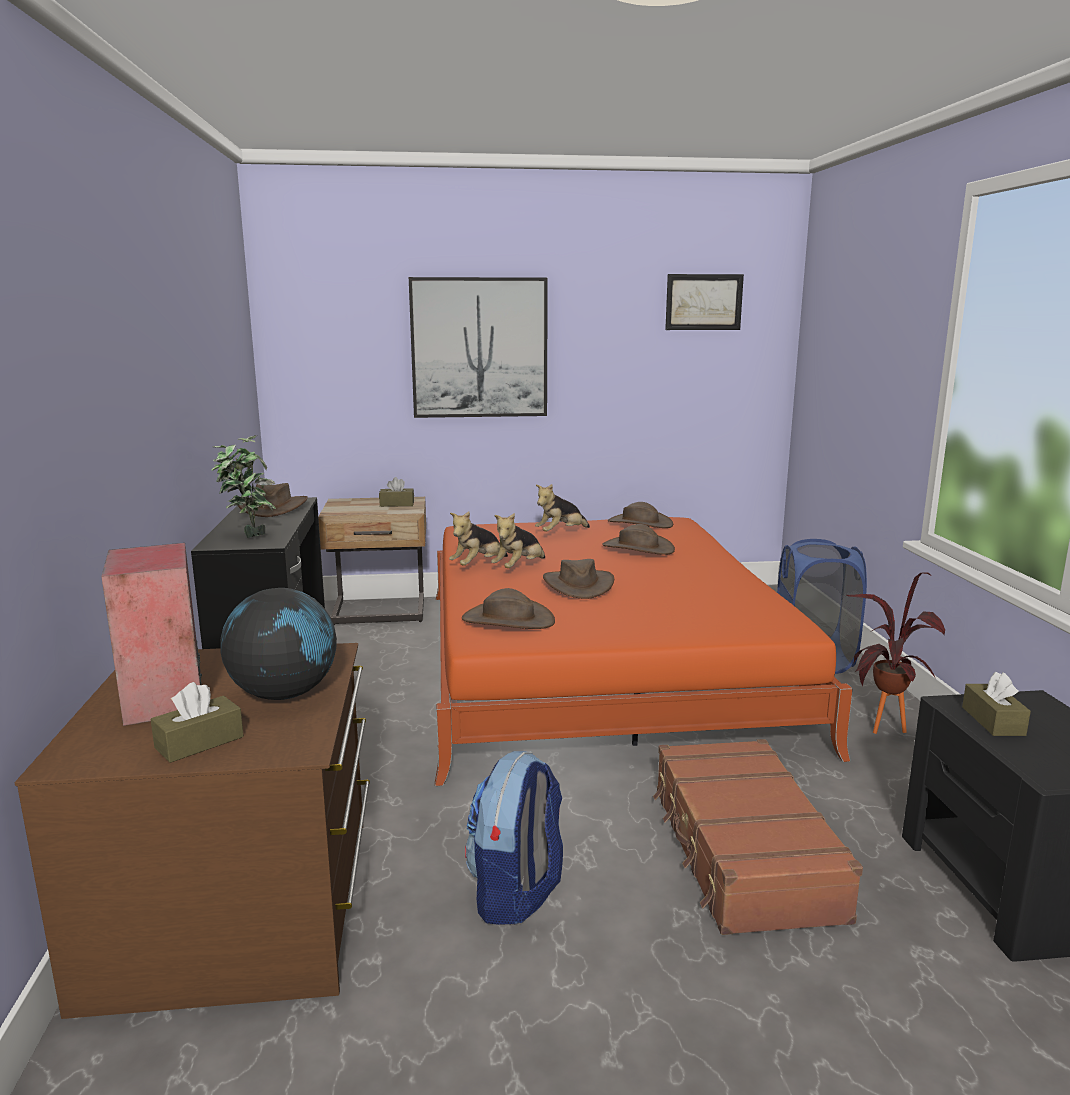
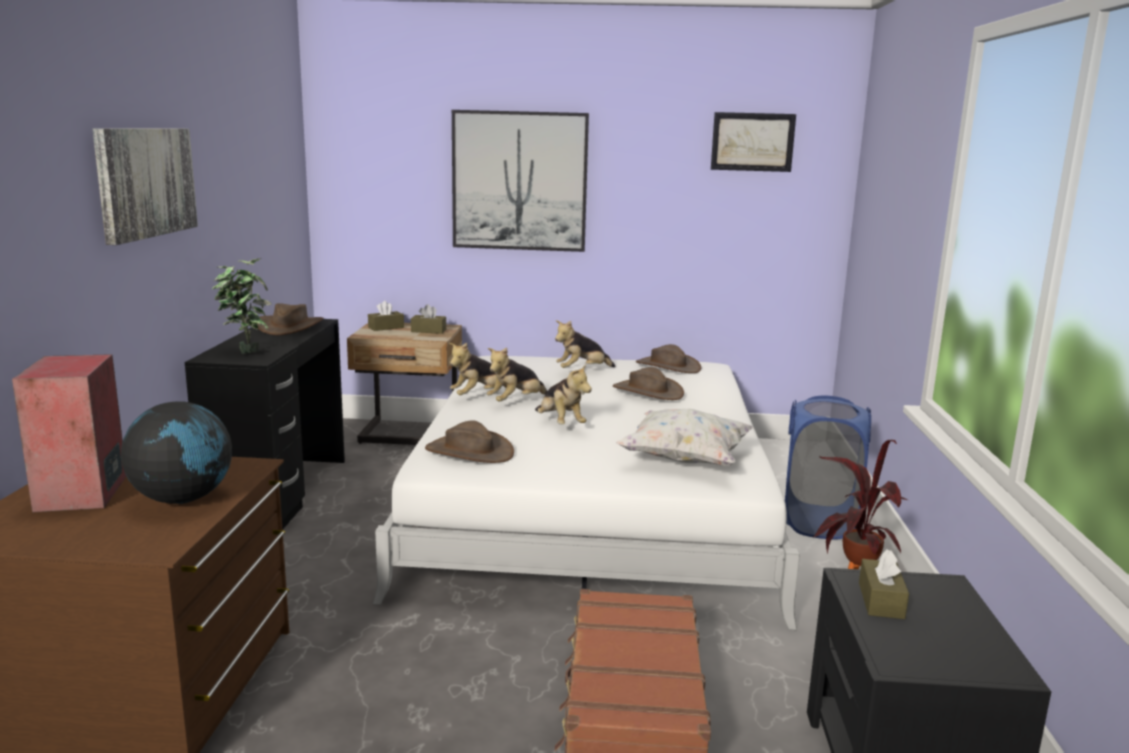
camera: 10 degrees right, 0 degrees up
(150, 356) = (145, 182): none -> picture
(199, 742) = (81, 533): brown tissue box -> brown tissue box (386, 327)
(516, 893) = (393, 713): backpack -> none
(578, 585) = (560, 423): brown hat -> plush toy
(597, 662) = (592, 503): orange bed -> white bed
(718, 610) = (684, 460): none -> white pillow

